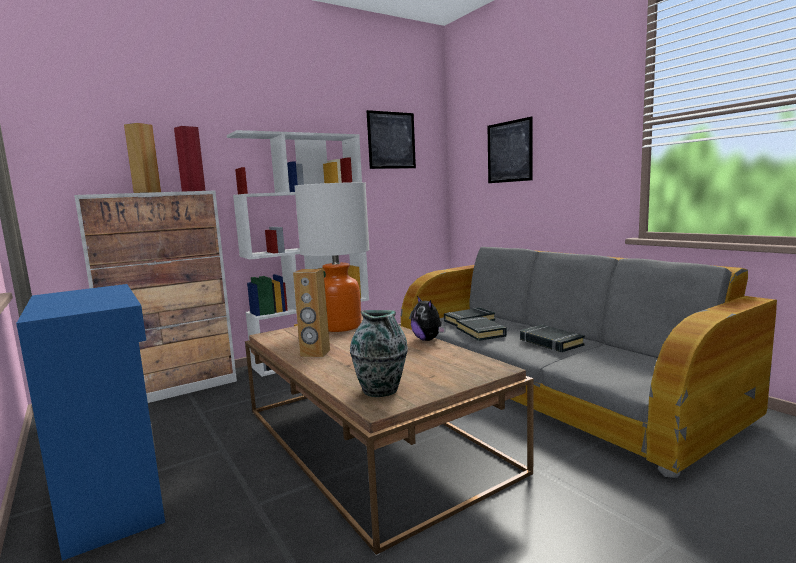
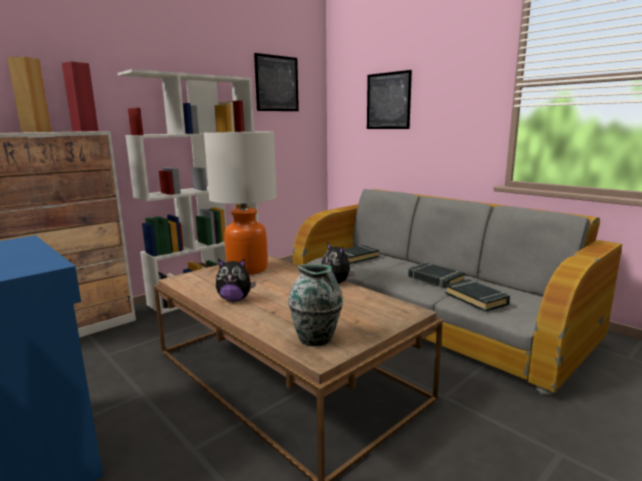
camera: 10 degrees left, 5 degrees up
(315, 353) = (235, 299): brown speaker -> plush toy
(481, 332) = (371, 269): black book -> black book (476, 299)

